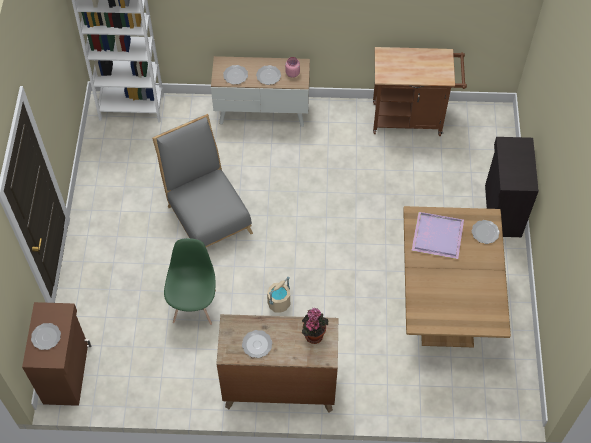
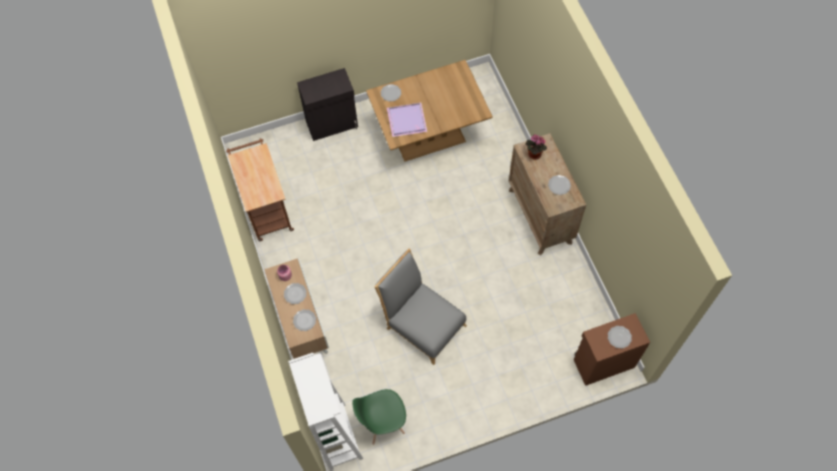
camera: 110 degrees left, 5 degrees up
(194, 306) = (505, 298): green chair -> green chair (383, 423)
(207, 214) = (422, 323): grey chair -> grey chair turned 90 degrees clockwise
(279, 303) = (475, 241): beige bucket -> none

